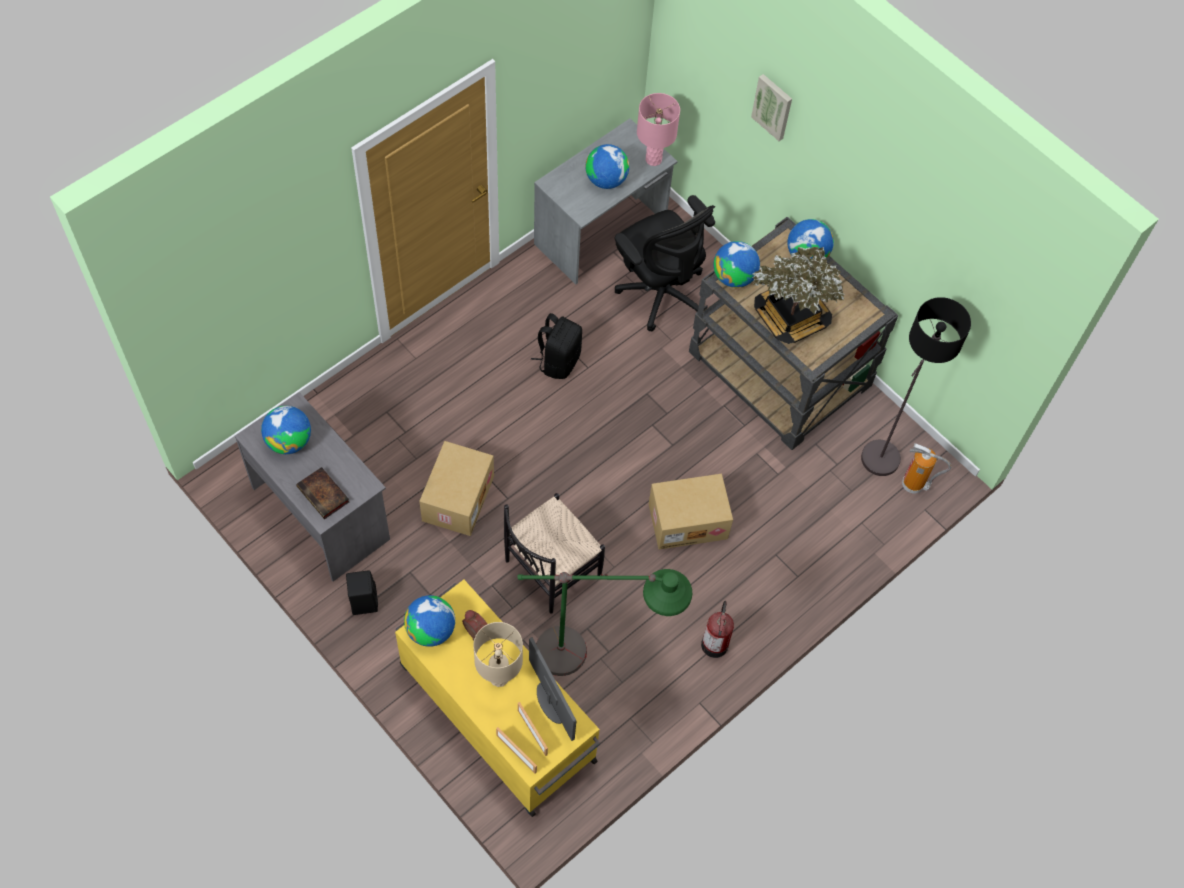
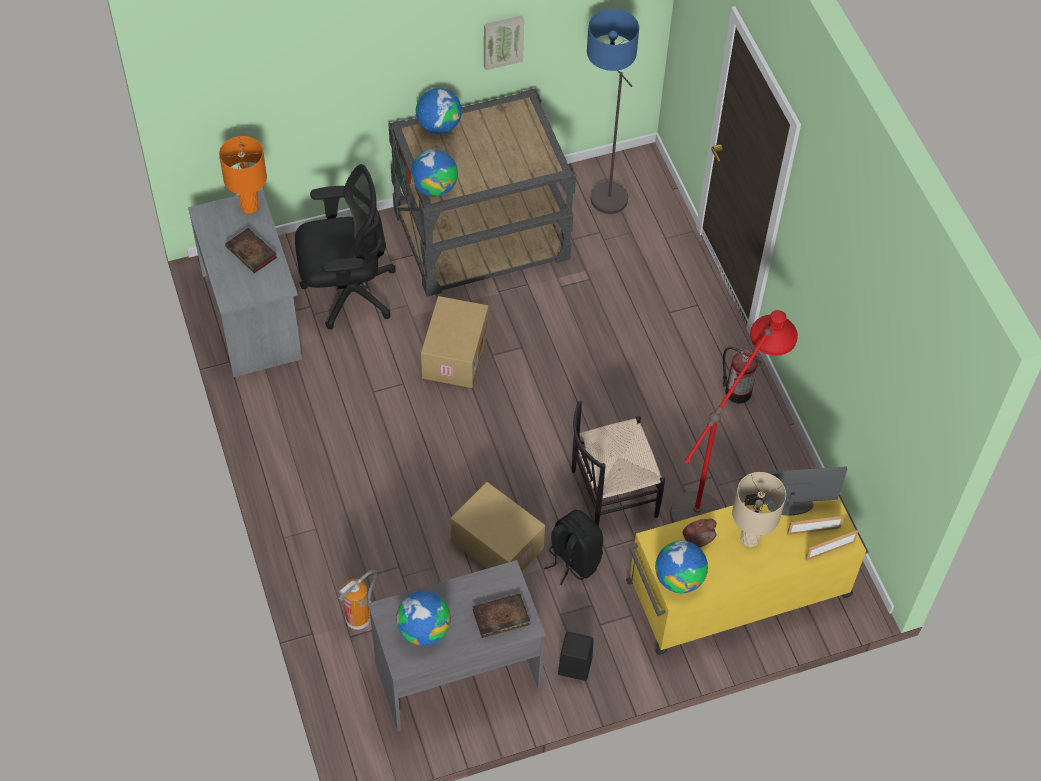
camera: 65 degrees left, 5 degrees down
(549, 571) = (610, 494): black chair -> black chair turned 90 degrees clockwise
(558, 361) = (383, 405): black backpack -> black backpack (572, 560)
(597, 660) = (716, 489): green floor lamp -> red floor lamp
(606, 180) = (252, 253): globe -> book
(653, 159) = (250, 206): pink table lamp -> orange table lamp
(688, 520) = (605, 365): cardboard box -> cardboard box (454, 354)
(773, 106) = (333, 45): picture -> picture (502, 41)
(791, 317) = (499, 163): potted plant -> none
(886, 450) = (602, 191): black floor lamp -> blue floor lamp
(913, 485) = (646, 186): fire extinguisher -> fire extinguisher (359, 618)

